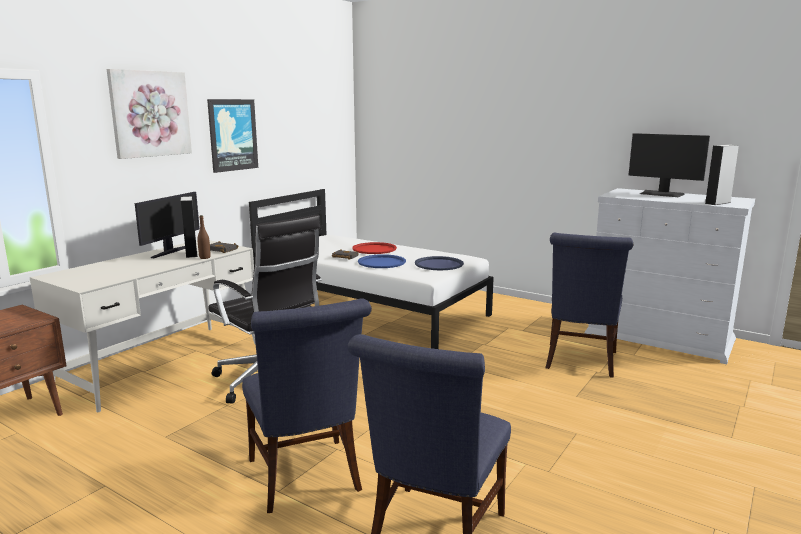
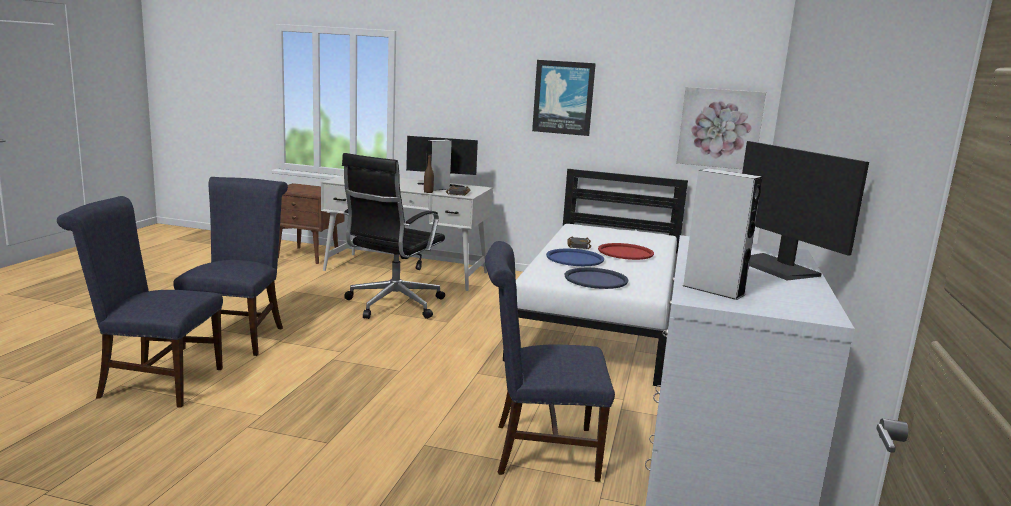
camera: 70 degrees right, 0 degrees up
(150, 114) = (476, 69): picture -> picture (719, 128)
(307, 478) = (237, 335): blue chair -> blue chair turned 135 degrees clockwise
(662, 194) = (776, 267): monitor -> monitor turned 45 degrees counterclockwise

